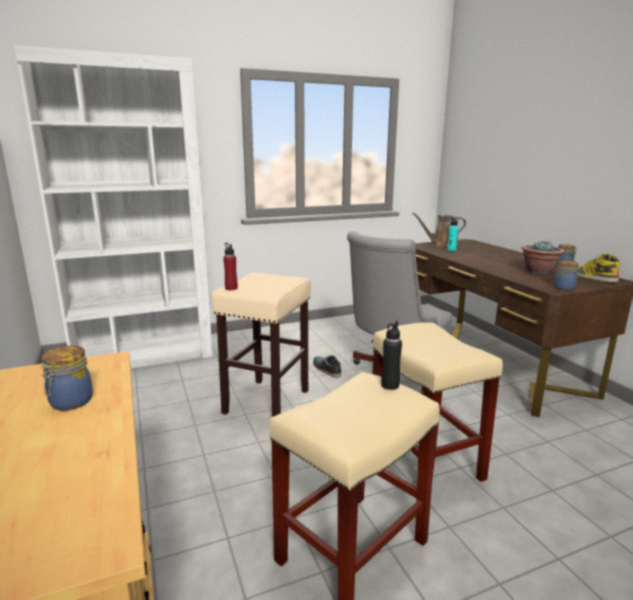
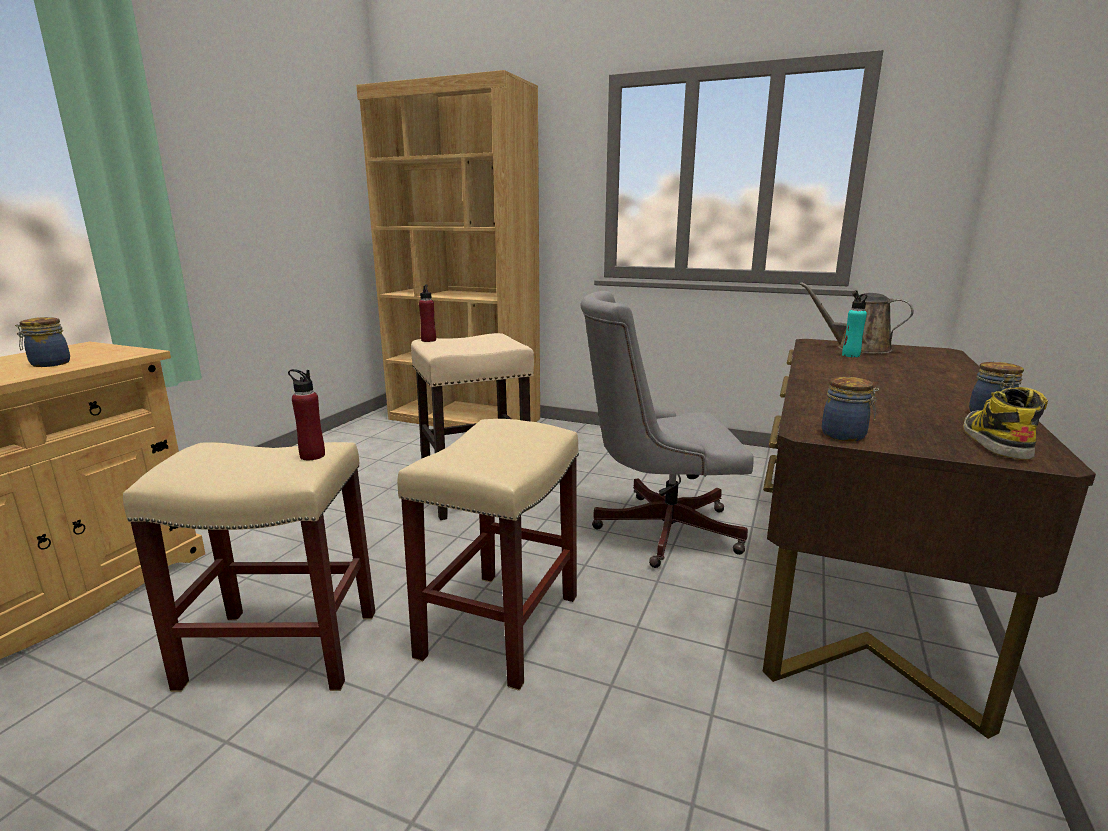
camera: 45 degrees right, 0 degrees up
(145, 355) = (464, 419): white bookcase -> brown bookcase
(326, 369) = (593, 491): shoe -> none
(390, 385) = (312, 456): black bottle -> red bottle
(538, 272) = (897, 408): potted plant -> none

